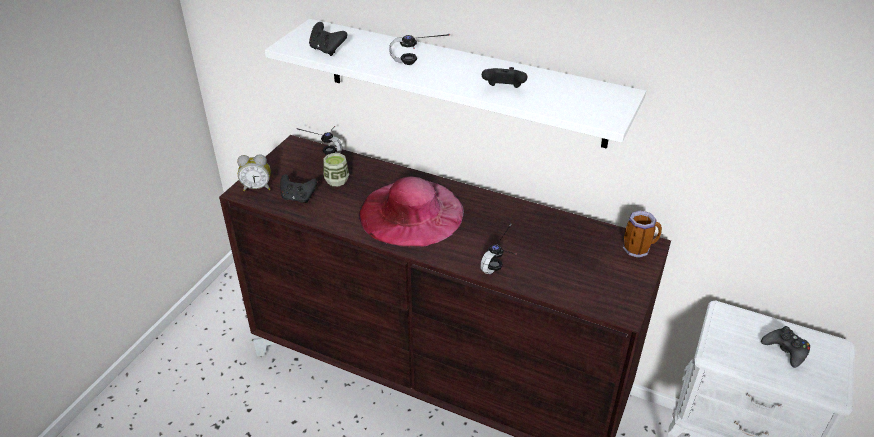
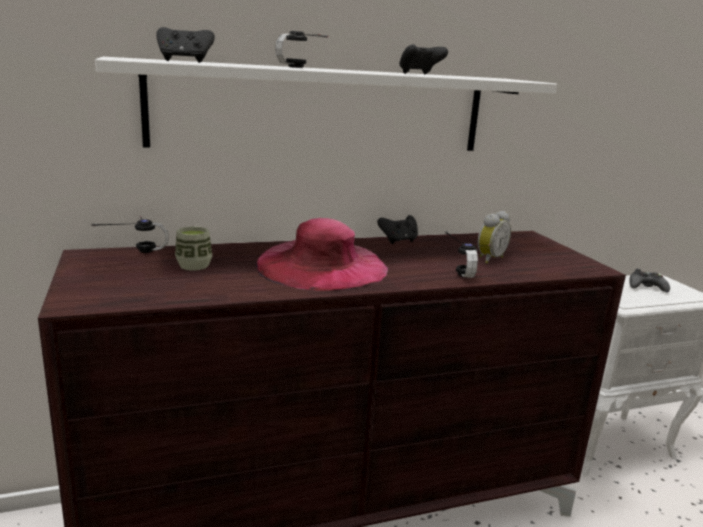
camera: 45 degrees left, 20 degrees down
(257, 187) = (90, 295): alarm clock -> alarm clock (489, 259)
(298, 198) = (169, 288): black game controller -> black game controller (398, 241)
(638, 249) = (526, 238): mug -> none

